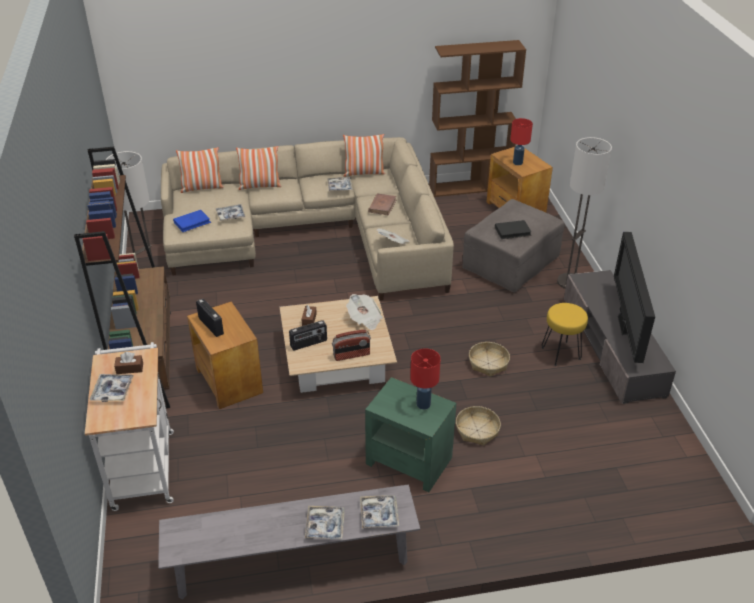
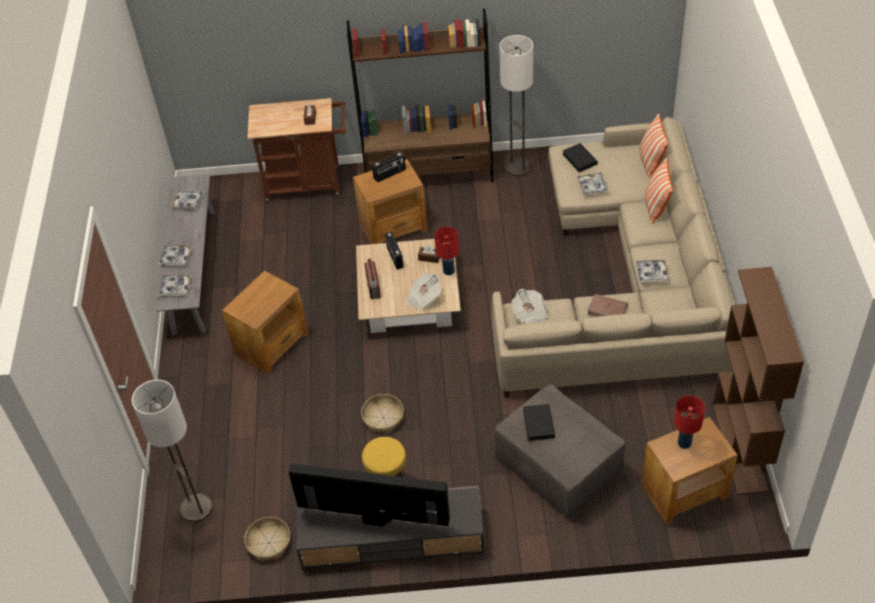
camera: 100 degrees right, 10 degrees up
(112, 391) = (287, 112): tray -> tray (188, 201)
(143, 464) = (308, 184): white cart -> brown cart
(192, 222) = (579, 159): blue book -> black book
(364, 173) = (686, 297): pillow -> none
(408, 460) = (272, 344): green side table -> brown side table
(423, 404) = (259, 307): red table lamp -> red table lamp (449, 270)
(477, 430) = (294, 396): basket -> basket (269, 543)
(570, 282) = (514, 521): floor lamp -> floor lamp (196, 508)

